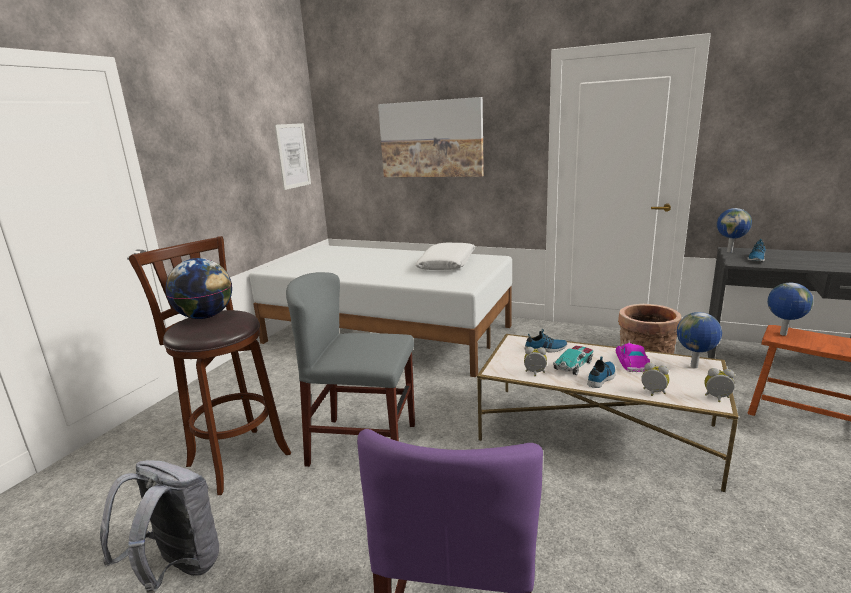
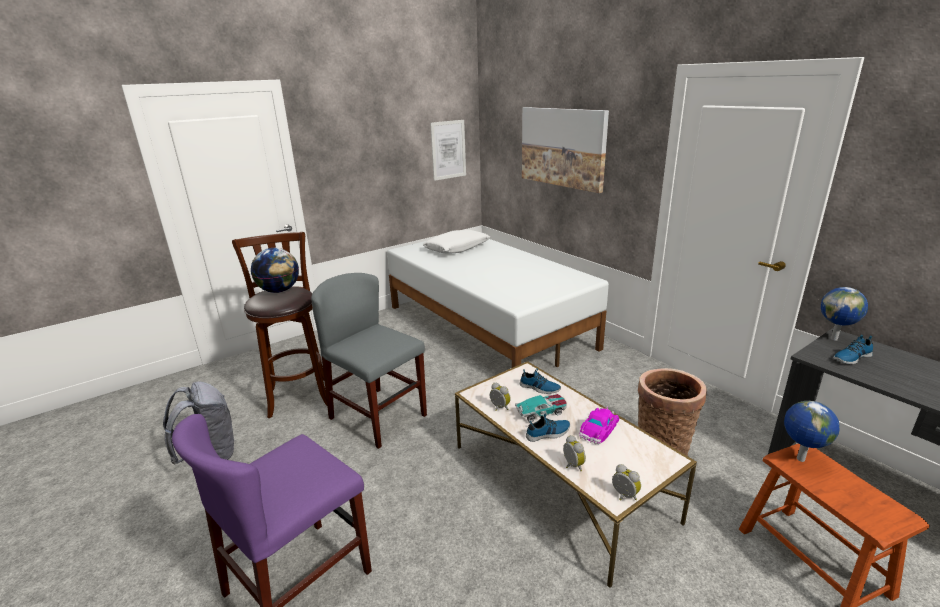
camera: 30 degrees right, 5 degrees up
(447, 264) = (537, 277): white pillow -> white pillow (457, 248)
(694, 367) = (651, 457): globe -> none

